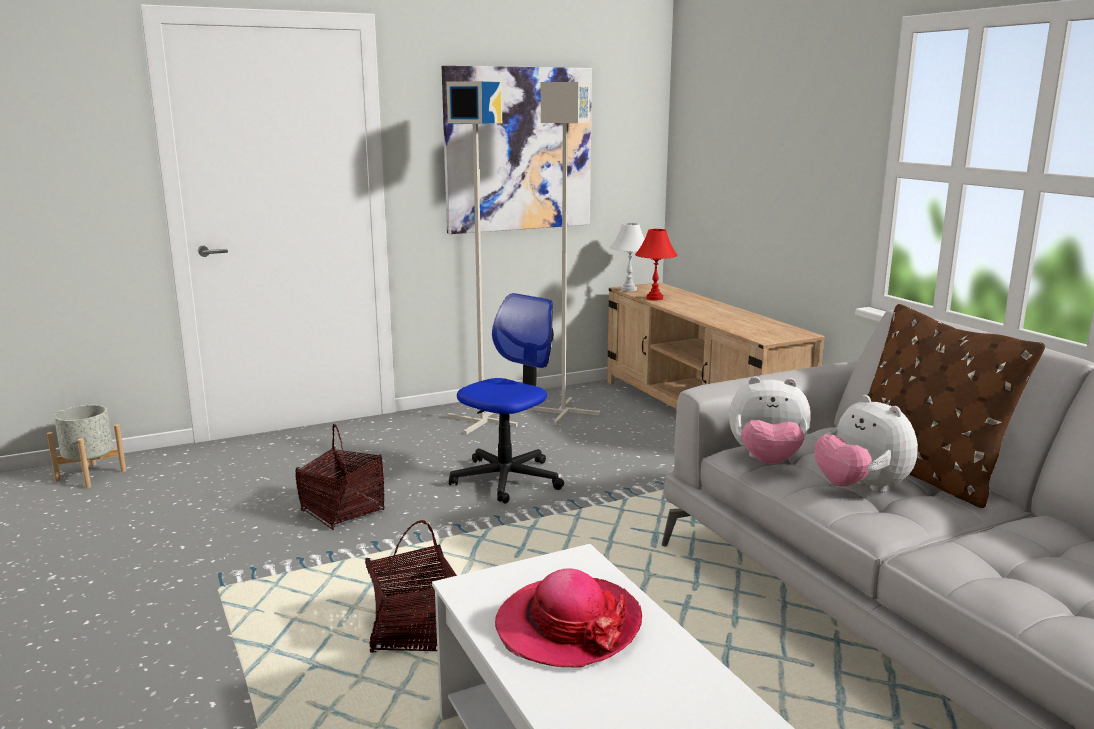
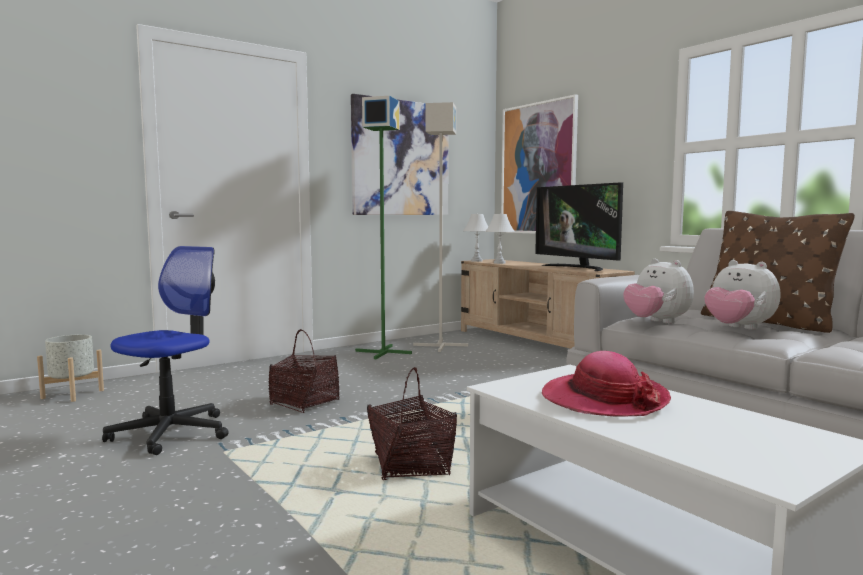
camera: 10 degrees left, 10 degrees down
(482, 421) = (383, 352): grey floor lamp -> green floor lamp
(507, 479) = (424, 379): office chair -> office chair (171, 433)
(655, 298) = (499, 263): red table lamp -> white table lamp
(718, 162) = (538, 169): none -> picture
(751, 321) = (578, 268): none -> television
(767, 461) = (656, 322): plush toy -> plush toy turned 60 degrees clockwise

